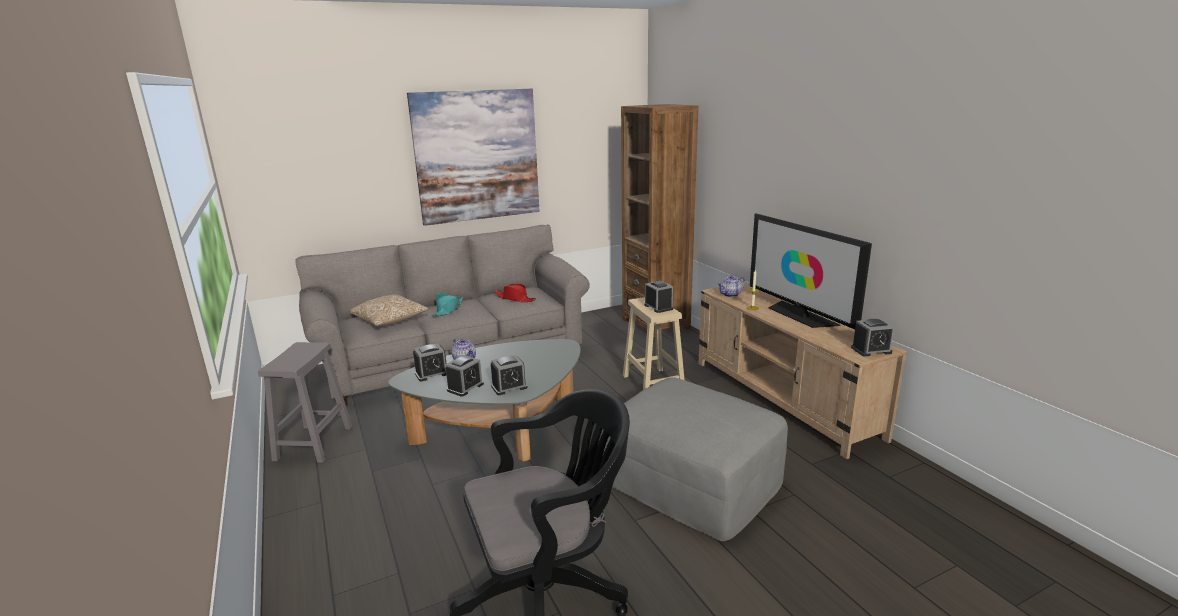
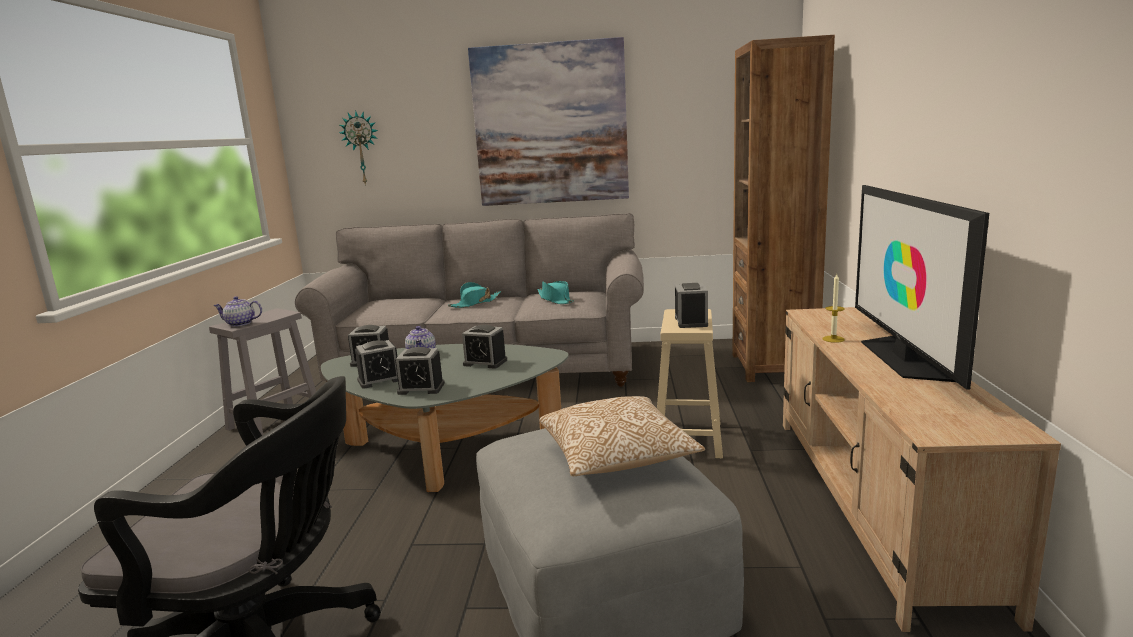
camera: 30 degrees right, 5 degrees down
(306, 180) = (361, 148): none -> wall clock
(390, 321) = (403, 306): pillow -> pillow (616, 458)
(515, 298) = (555, 299): red hat -> turquoise hat
(730, 295) = (823, 319): teapot -> teapot (240, 324)
(871, 350) = (976, 428): alarm clock -> alarm clock (485, 362)

